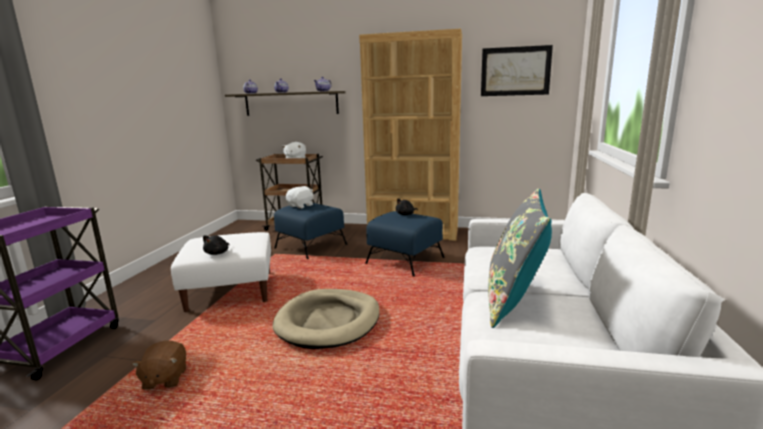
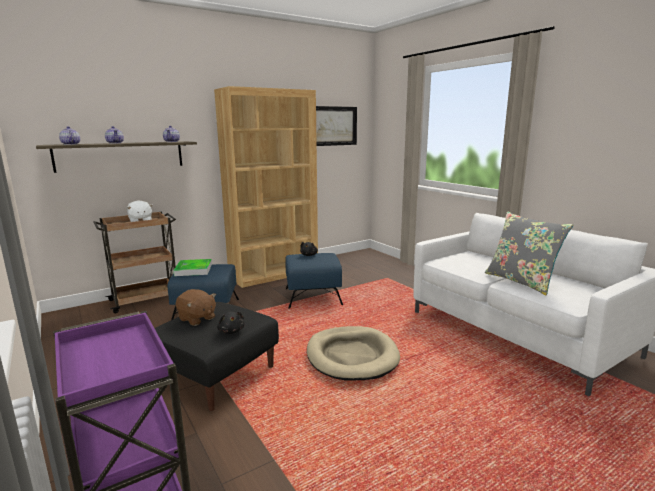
camera: 45 degrees left, 0 degrees up
(164, 379) = (325, 456): brown plush toy -> brown plush toy (197, 319)
(231, 290) = (216, 374): white ottoman -> black ottoman
(301, 206) = (193, 270): white plush toy -> tray

